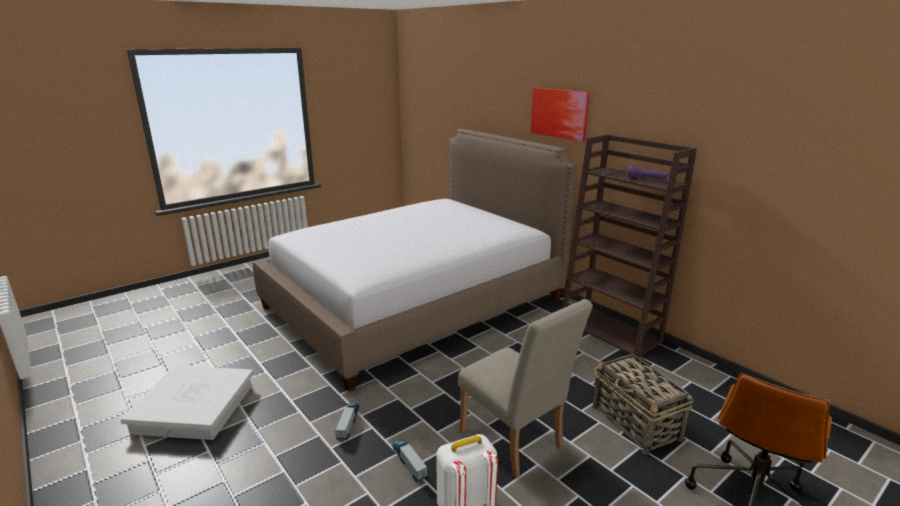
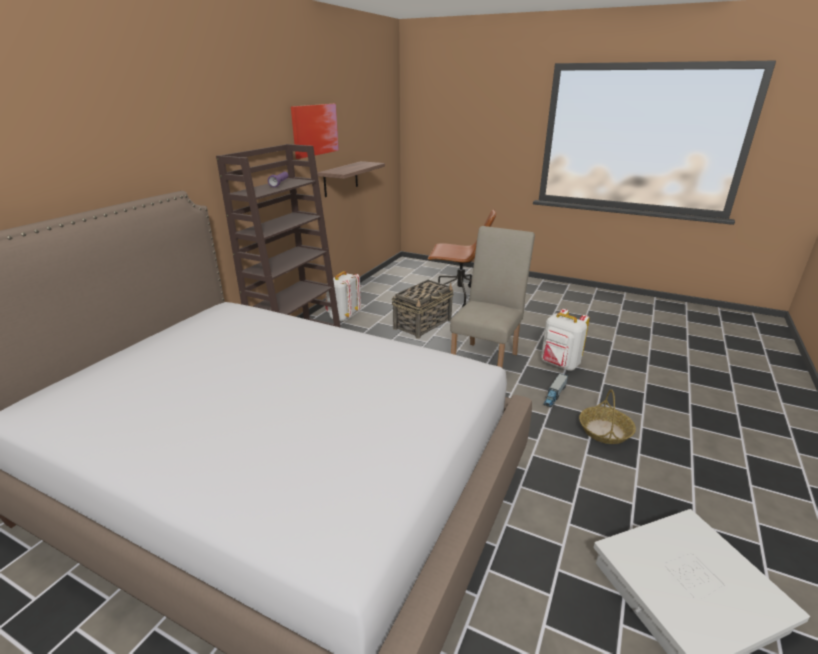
camera: 115 degrees left, 5 degrees up
(329, 467) = (605, 431): none -> basket
(348, 424) = (555, 443): toy truck -> none
(559, 113) = (138, 147): picture -> picture (314, 130)
(671, 367) = (343, 316): none -> white backpack
(810, 230) = (341, 179): none -> shelf

